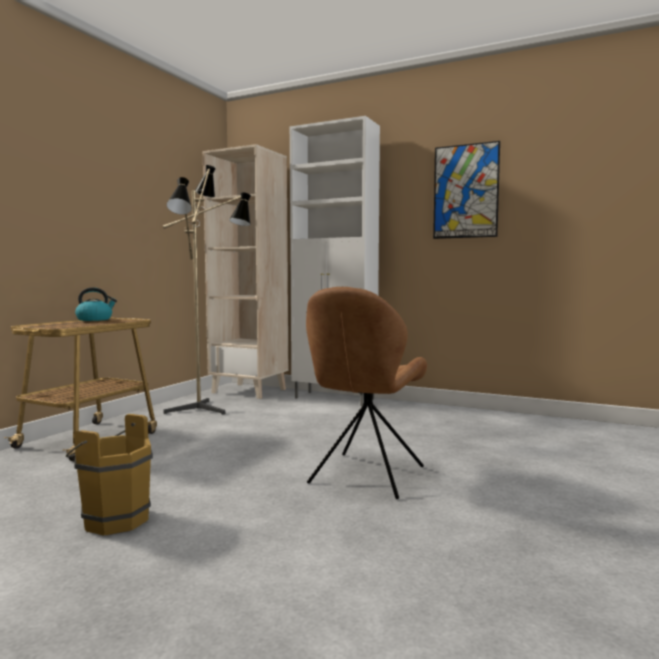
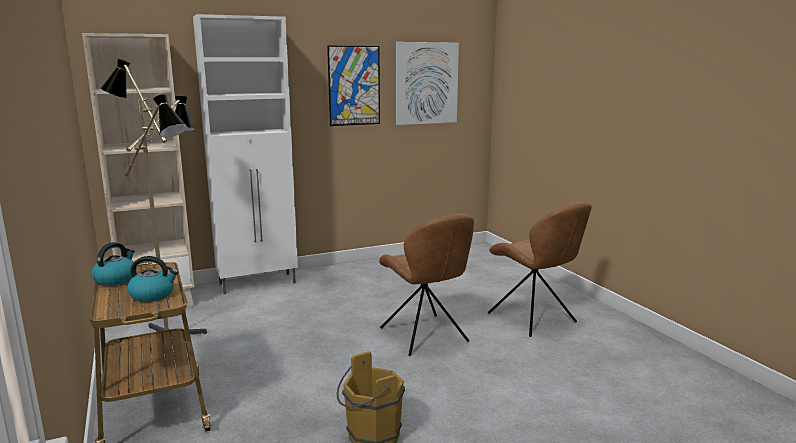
camera: 50 degrees left, 10 degrees up
(74, 325) = (153, 295): none -> kettle
(549, 517) = (533, 319): none -> brown chair
(571, 183) = (427, 83): none -> picture

